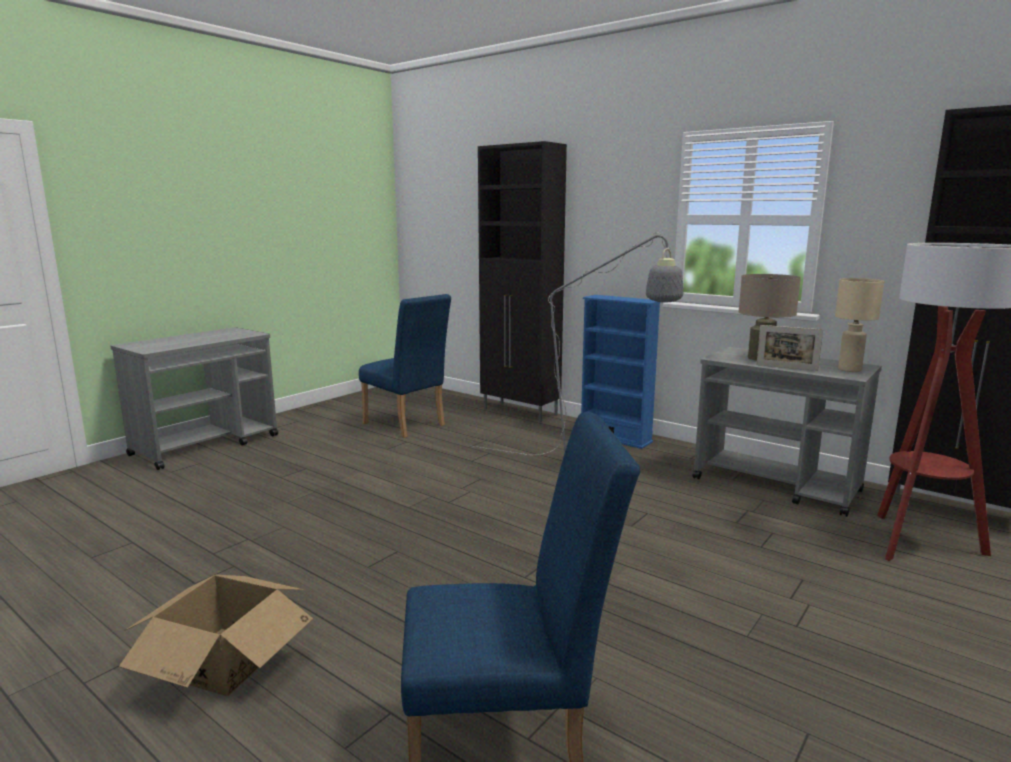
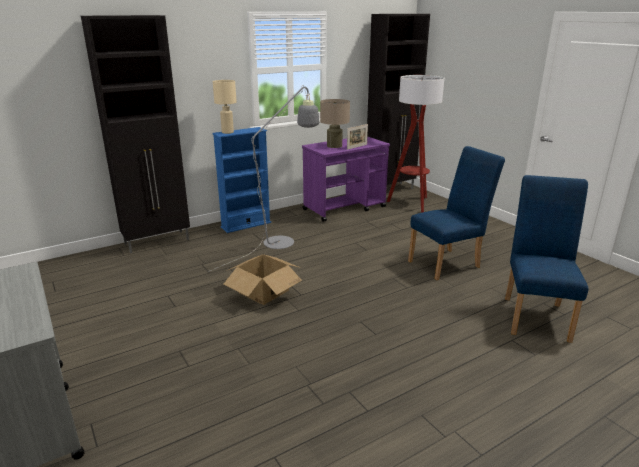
camera: 70 degrees left, 10 degrees up
(225, 660) = (465, 392): cardboard box -> cardboard box (264, 291)
(407, 425) = (127, 290): blue chair -> blue chair (448, 263)
(777, 485) = (345, 208): grey cart -> purple cart
(850, 370) = (369, 140): beige table lamp -> beige table lamp (228, 132)

